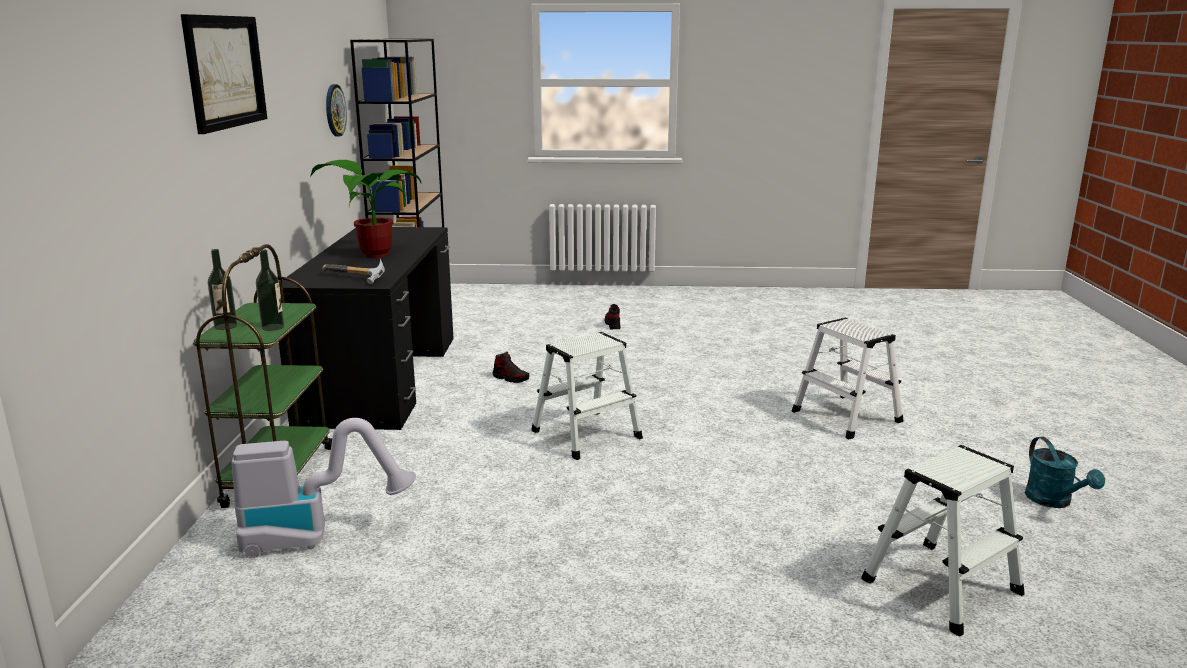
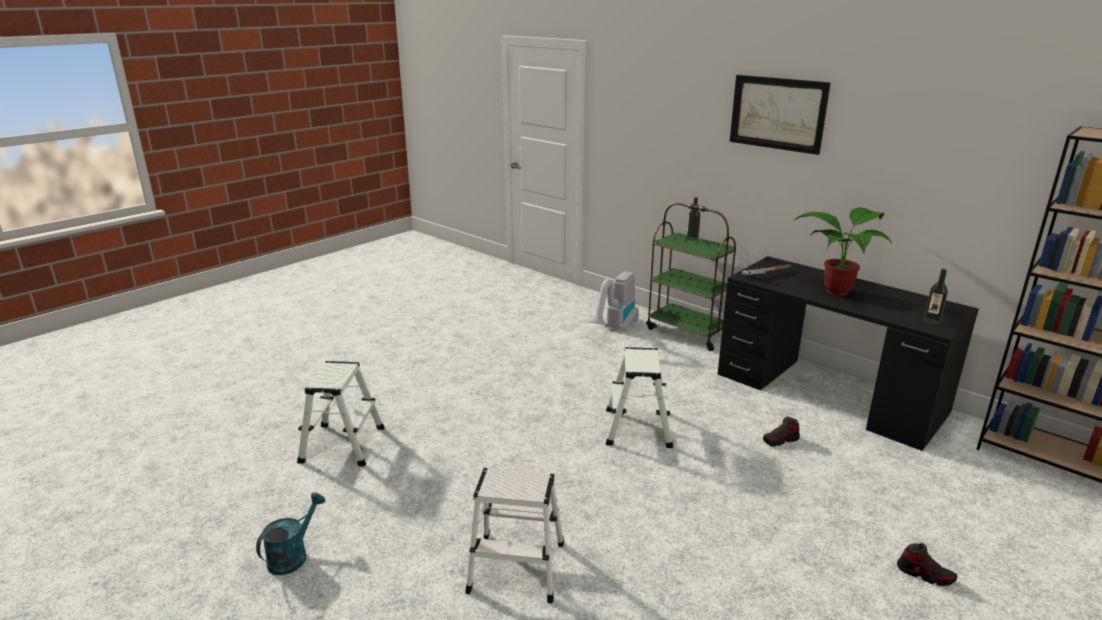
camera: 130 degrees right, 5 degrees up
(273, 327) = (678, 245): bottle -> bottle (931, 321)
(334, 110) = (998, 189): wall clock -> none
(1054, 501) = (293, 555): turquoise watering can -> turquoise watering can turned 90 degrees clockwise

